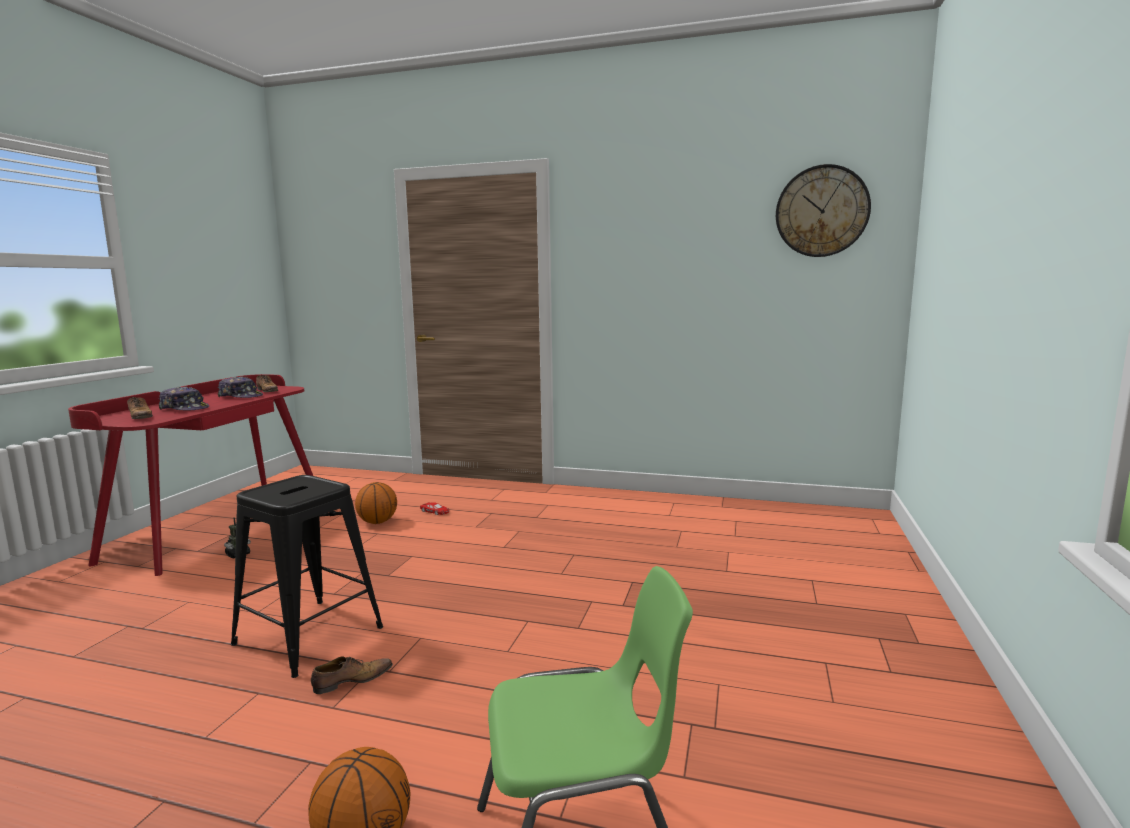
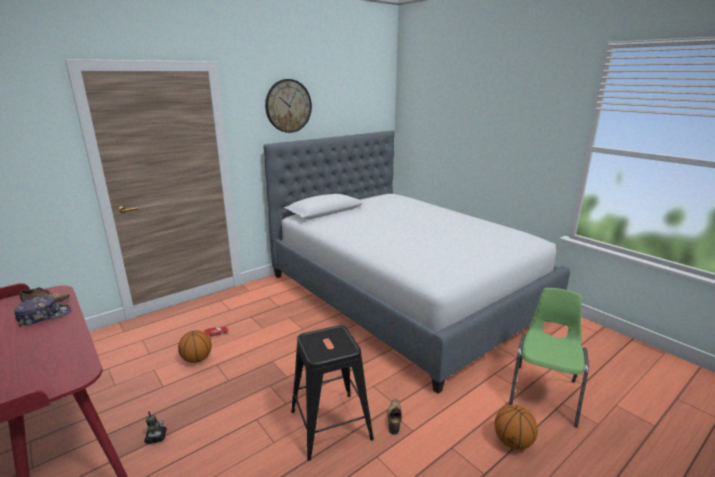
camera: 55 degrees left, 10 degrees up
(140, 417) = (47, 375): shoe -> none
(185, 408) = (49, 348): cap -> none
(719, 579) = (404, 293): none -> bed
(821, 211) = (363, 101): wall clock -> wall clock (288, 106)

